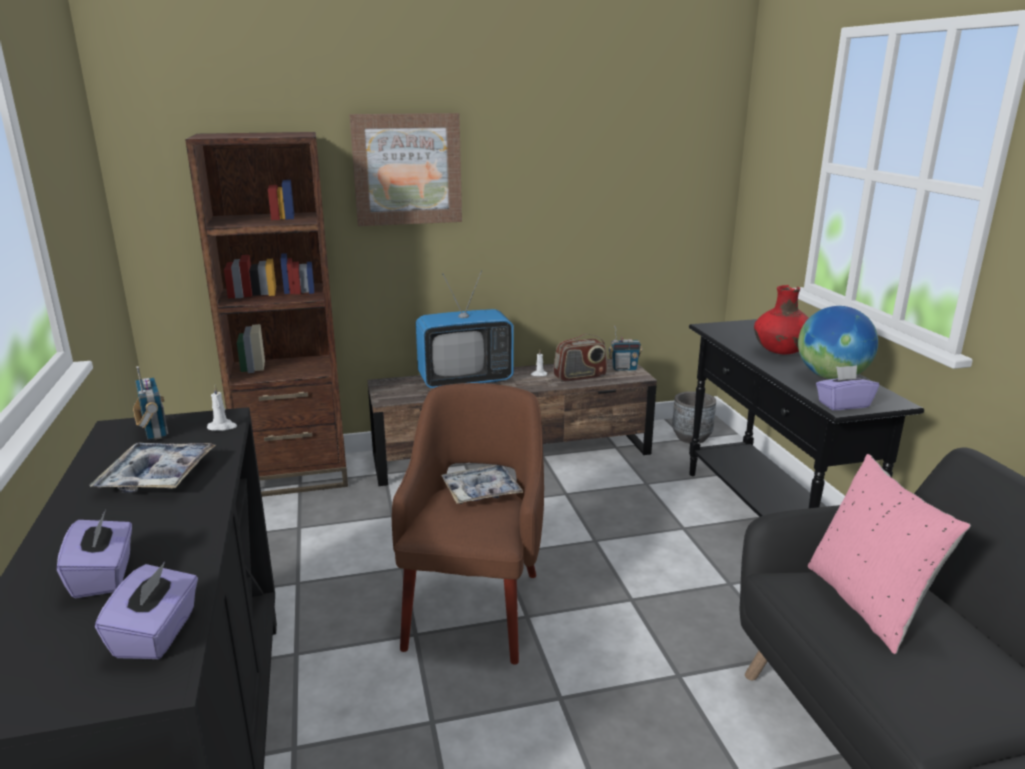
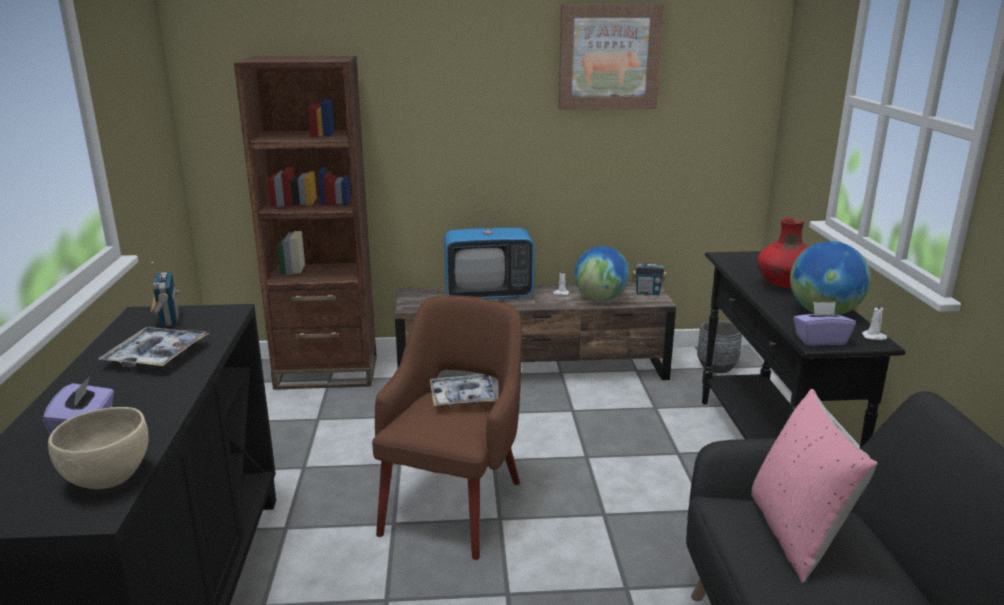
camera: 10 degrees right, 0 degrees up
(157, 634) = (108, 478): purple tissue box -> beige bowl
(222, 427) = (225, 319): white candle -> white candle (874, 337)
(407, 169) = (441, 92): picture -> picture (609, 57)
(580, 377) = (600, 298): radio -> globe

